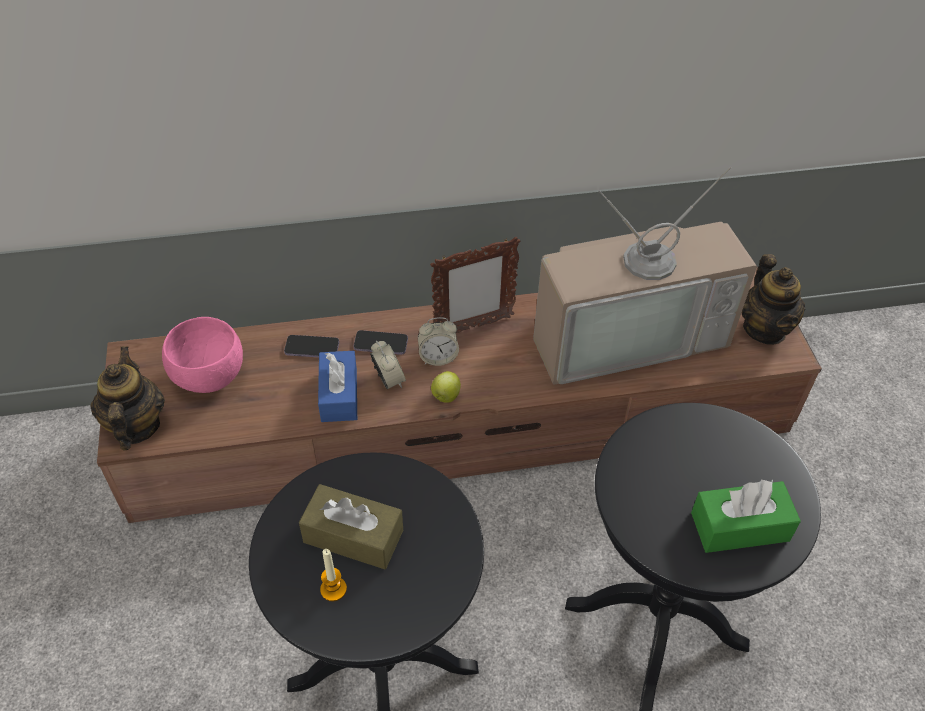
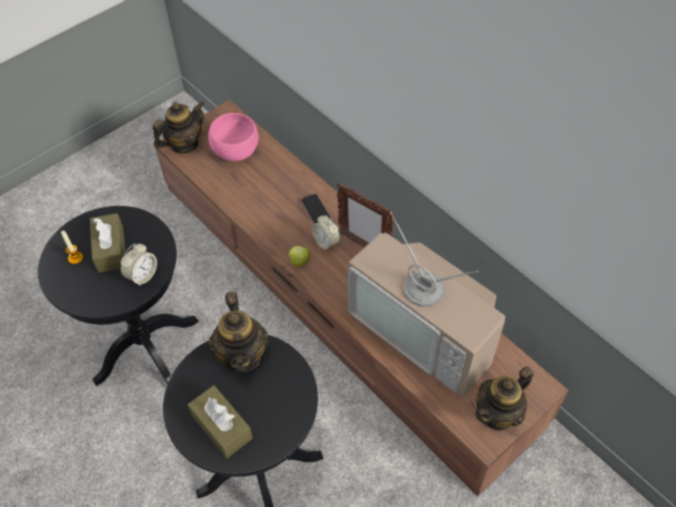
camera: 60 degrees right, 5 degrees up
(312, 348) = (288, 182): phone -> none
(339, 395) = (264, 212): blue tissue box -> none
(388, 380) = (291, 228): alarm clock -> alarm clock (142, 275)
(642, 459) = (242, 355): none -> teapot
(740, 526) = (222, 426): green tissue box -> brown tissue box

